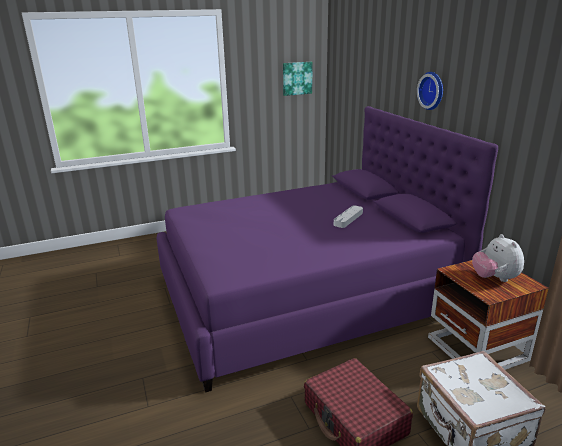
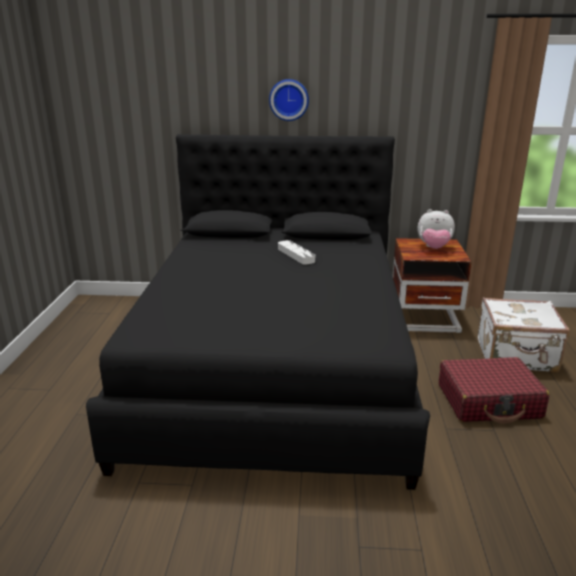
camera: 65 degrees left, 0 degrees up
(297, 78) = (23, 114): picture -> none
(304, 294) = (274, 369): purple bed -> black bed

